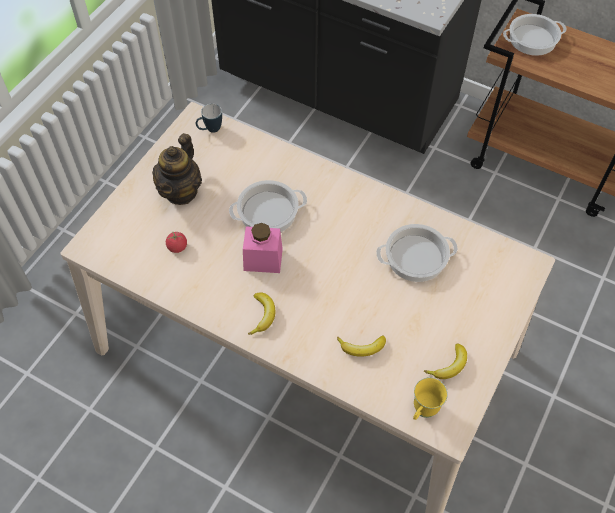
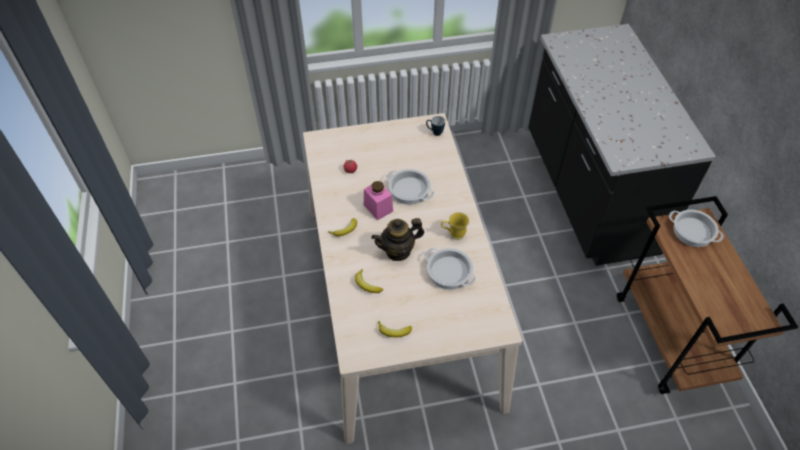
camera: 50 degrees right, 5 degrees down
(181, 191) = (384, 148): teapot -> teapot (398, 251)
(422, 412) = (353, 337): yellow mug -> yellow mug (453, 234)

